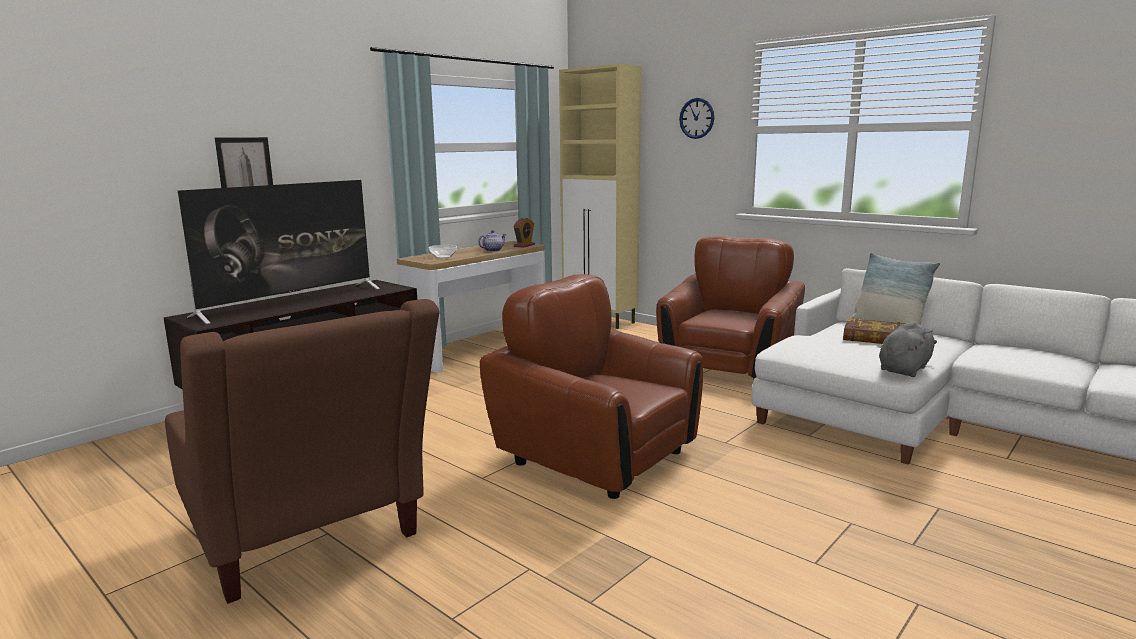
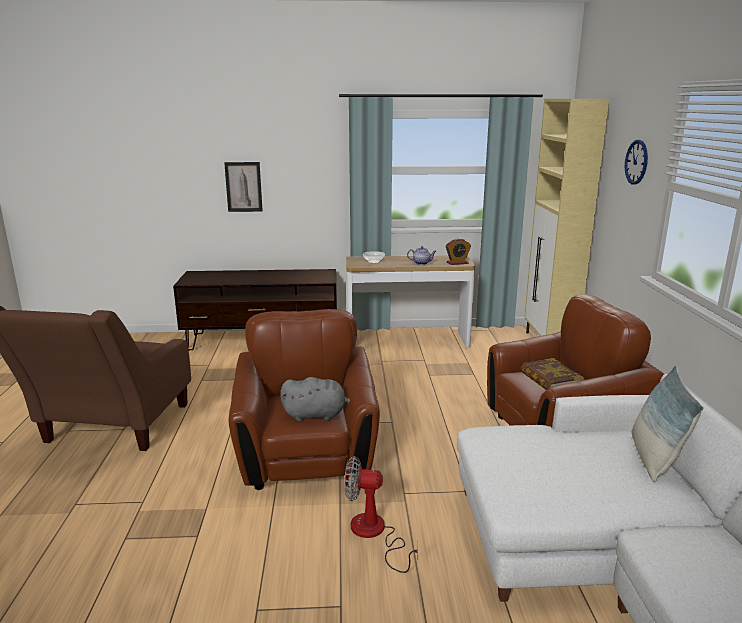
camera: 45 degrees right, 5 degrees up
(291, 302) = (253, 276): television -> none
(768, 474) = (374, 534): none -> fan
(875, 338) = (593, 462): book -> book (550, 380)
(905, 369) = (531, 505): grey plush toy -> grey plush toy (317, 415)

